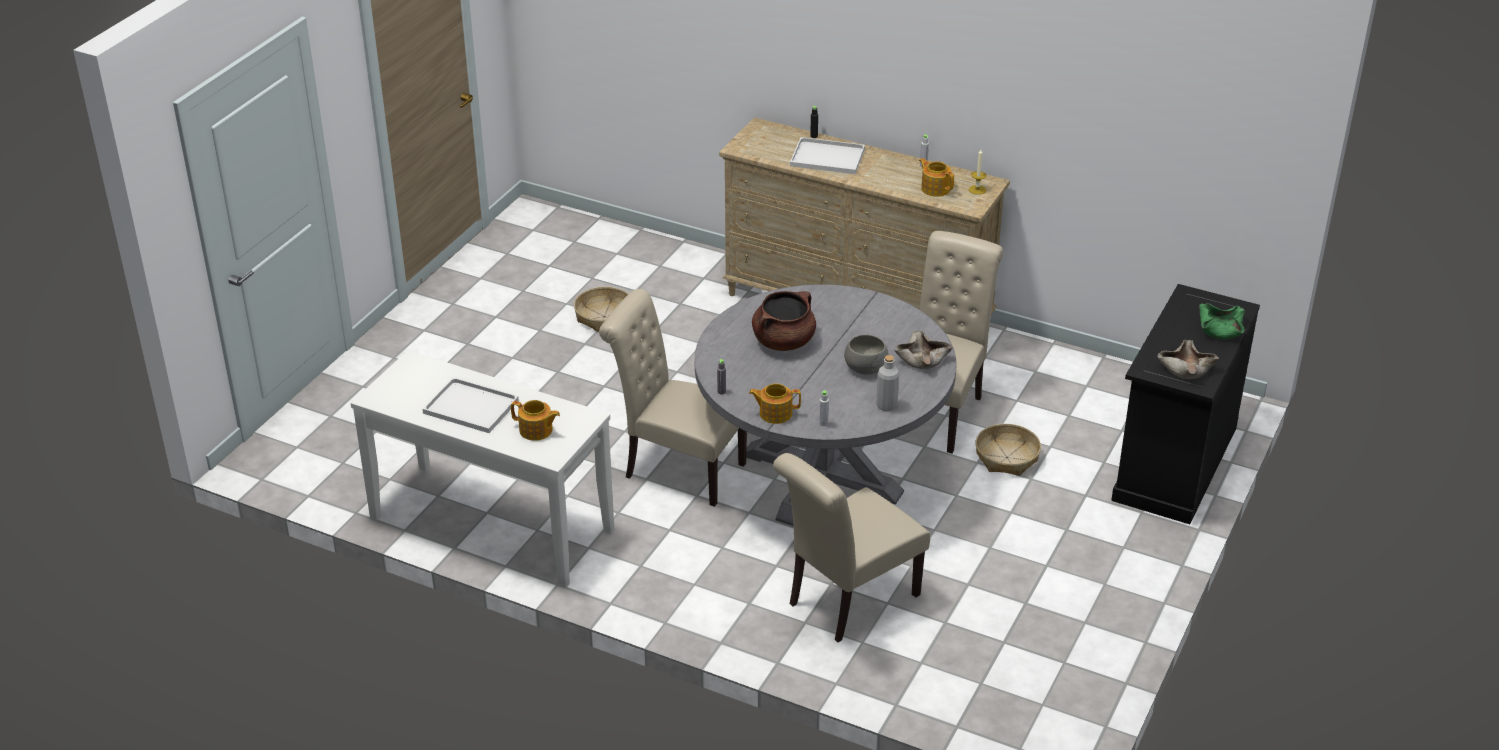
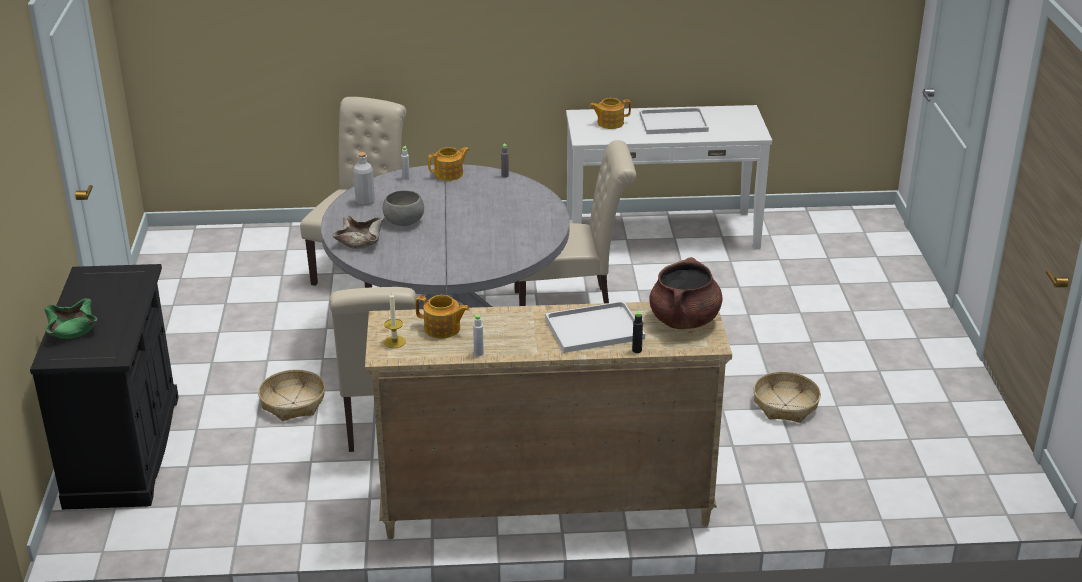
camera: 150 degrees right, 5 degrees down
(783, 341) = (491, 221): brown cooking pot -> brown cooking pot (684, 320)
(1185, 369) = (103, 283): beige bowl -> none

